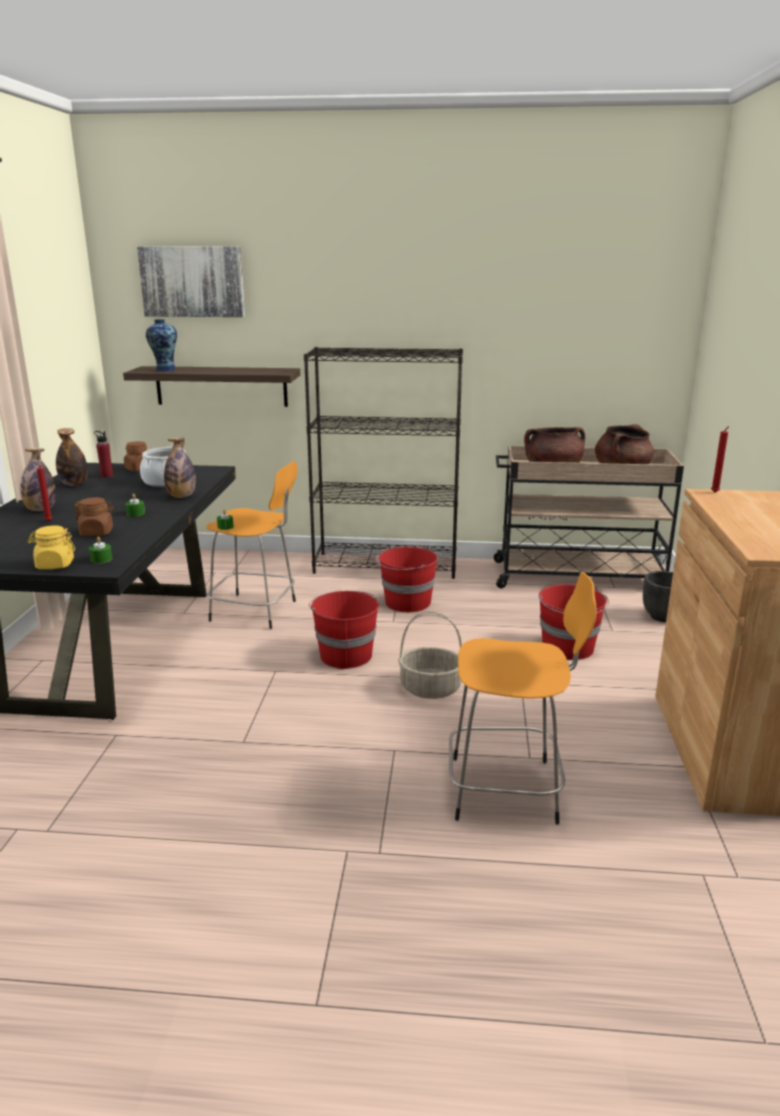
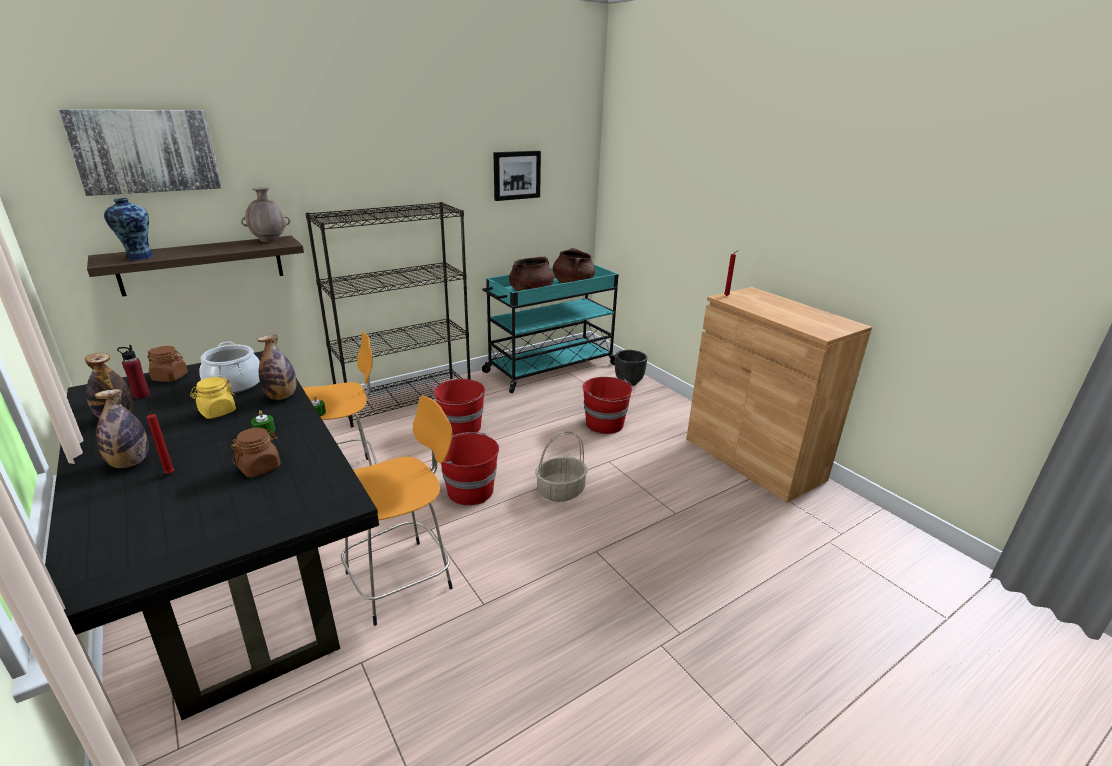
camera: 40 degrees left, 5 degrees up
(55, 565) = (280, 523): yellow jar -> yellow jar (217, 412)
(101, 559) = (323, 496): green candle -> none
(273, 369) = (269, 241): none -> brown vase
(508, 789) = (691, 542): orange stool -> orange stool (402, 579)
(567, 324) = (516, 175): none -> picture
(577, 577) = (550, 368): beige cart -> turquoise cart

